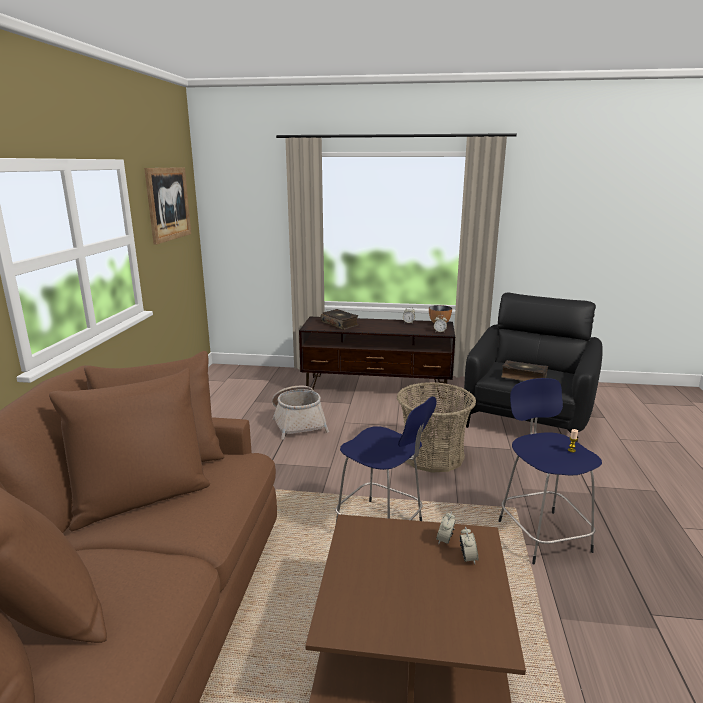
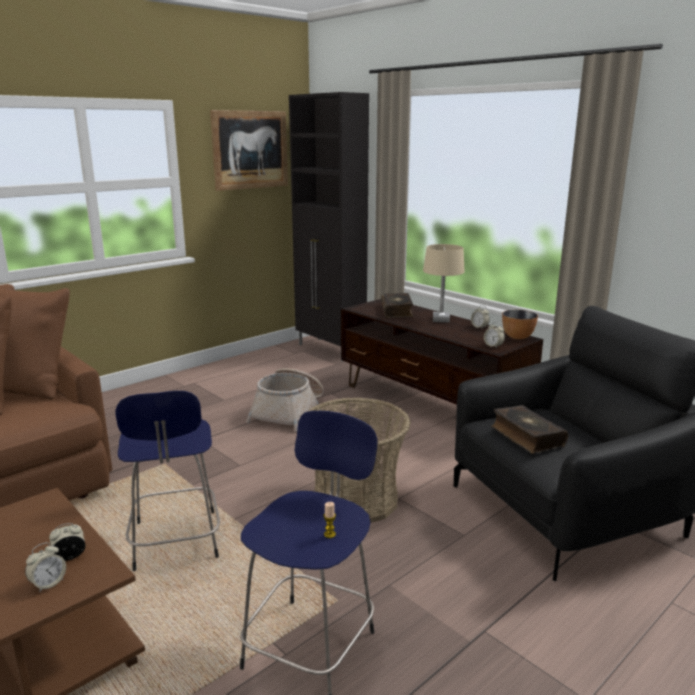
camera: 40 degrees right, 0 degrees up
(247, 371) = (330, 350): none -> black cabinet
(377, 323) = (440, 320): none -> beige table lamp

